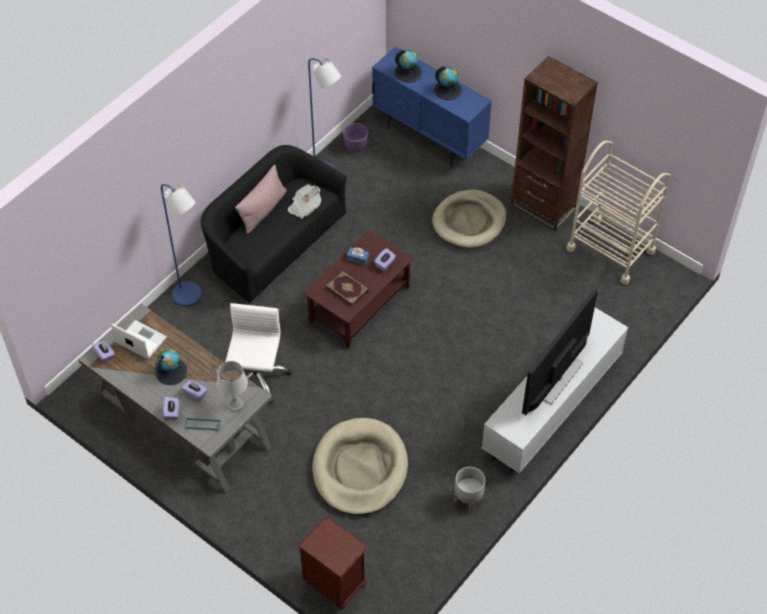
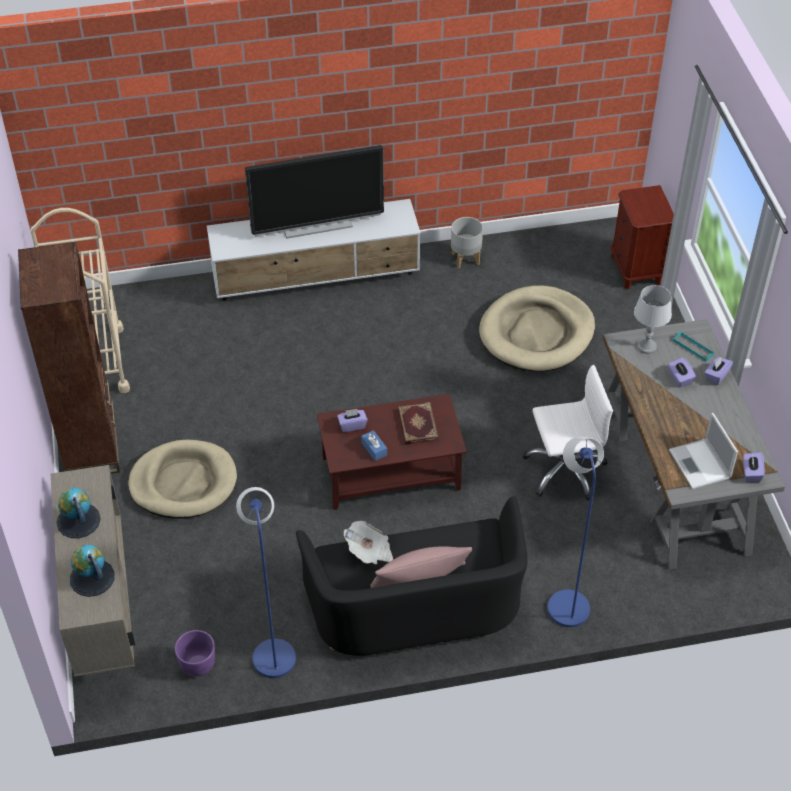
camera: 140 degrees left, 5 degrees down
(171, 371) = (689, 413): globe -> none
(256, 377) = (564, 469): white office chair -> white office chair turned 150 degrees counterclockwise
(429, 138) = (103, 613): blue cabinet -> beige cabinet

